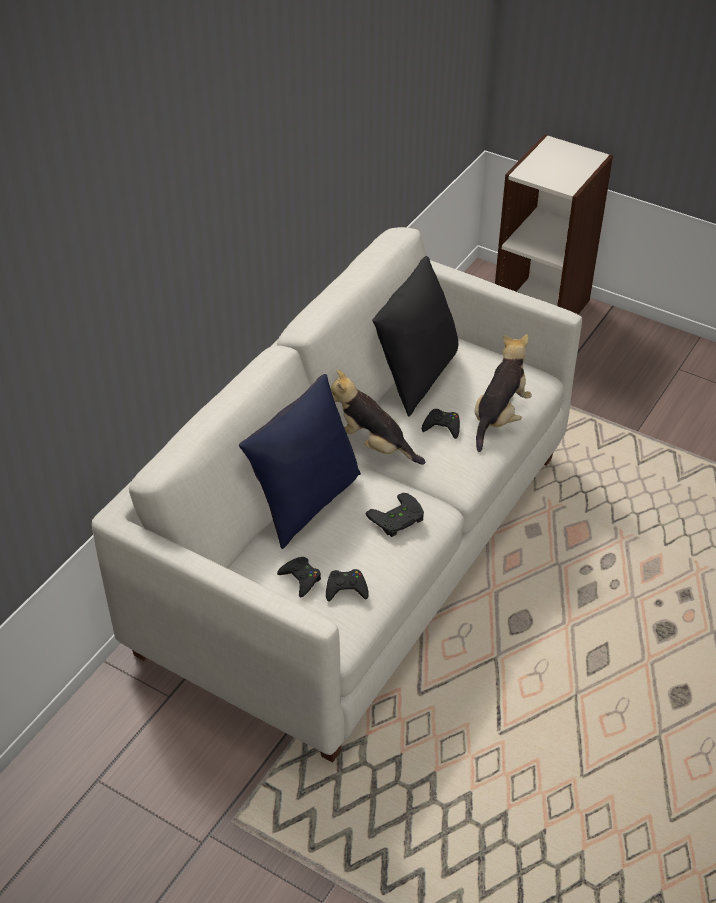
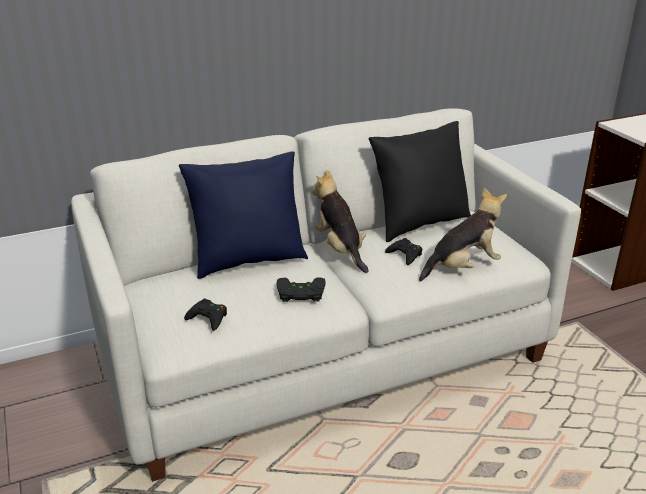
camera: 35 degrees right, 15 degrees down
(301, 578) = (185, 299): black game controller -> none

